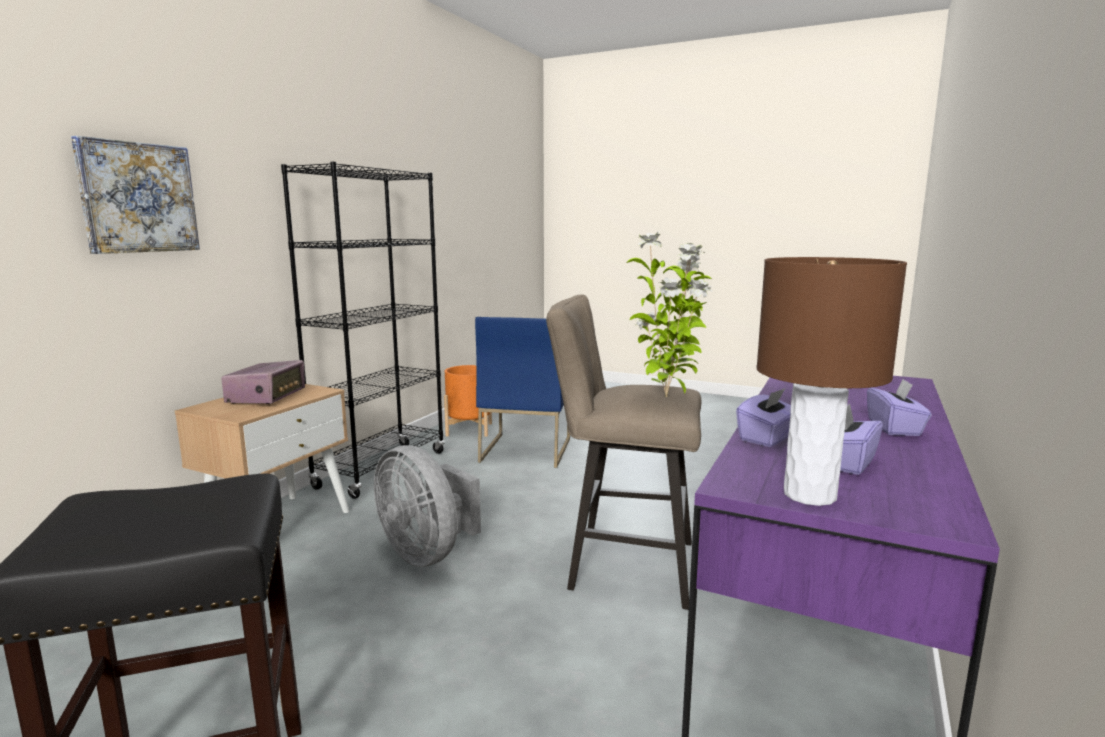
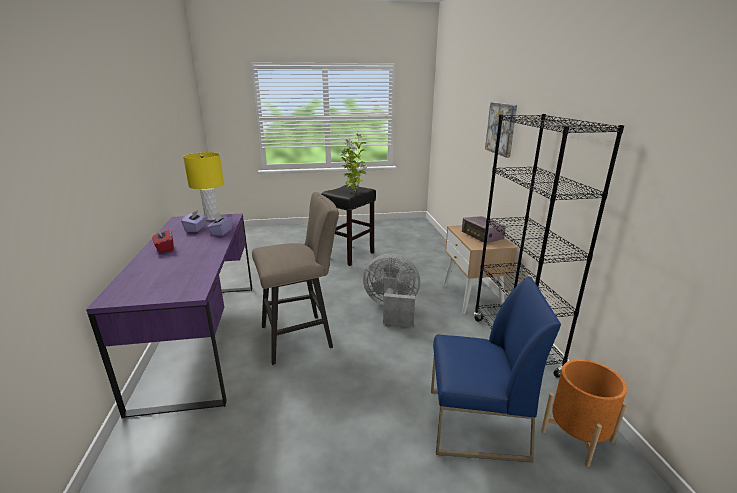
camera: 145 degrees right, 10 degrees up
(525, 449) = (476, 423): blue chair -> blue chair turned 120 degrees clockwise
(668, 397) = (270, 248): potted plant -> potted plant (354, 192)
(810, 495) = (211, 218): brown table lamp -> yellow table lamp
(894, 428) = (164, 248): purple tissue box -> red tissue box

